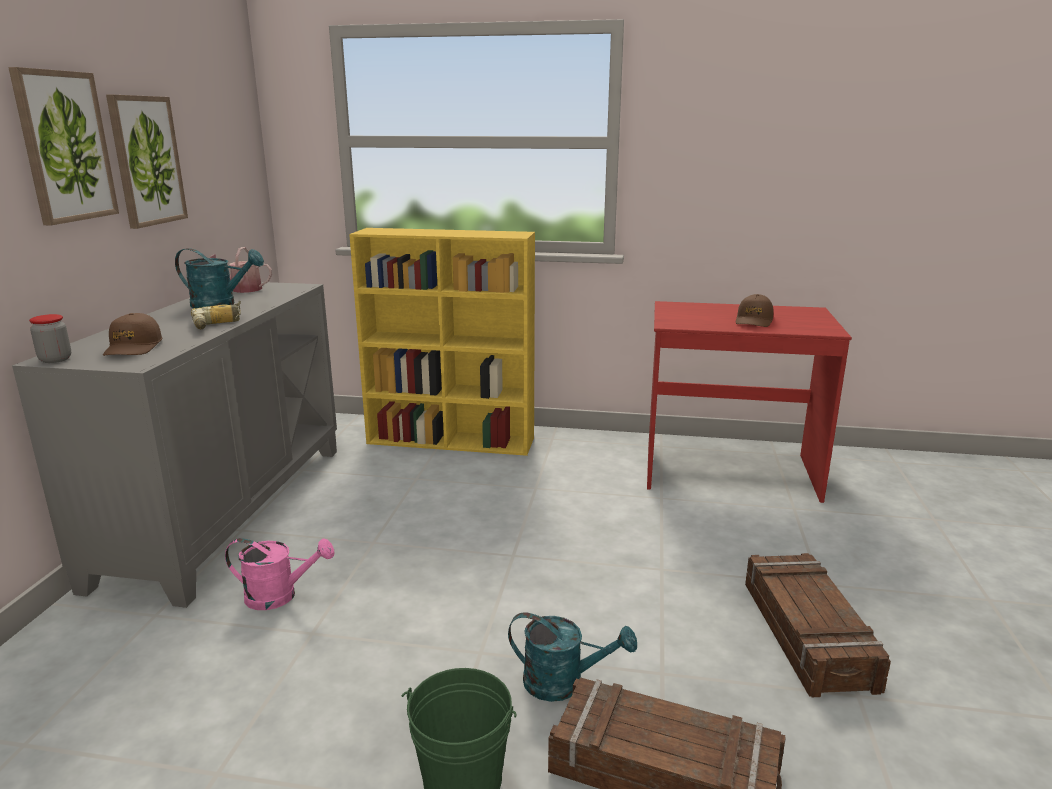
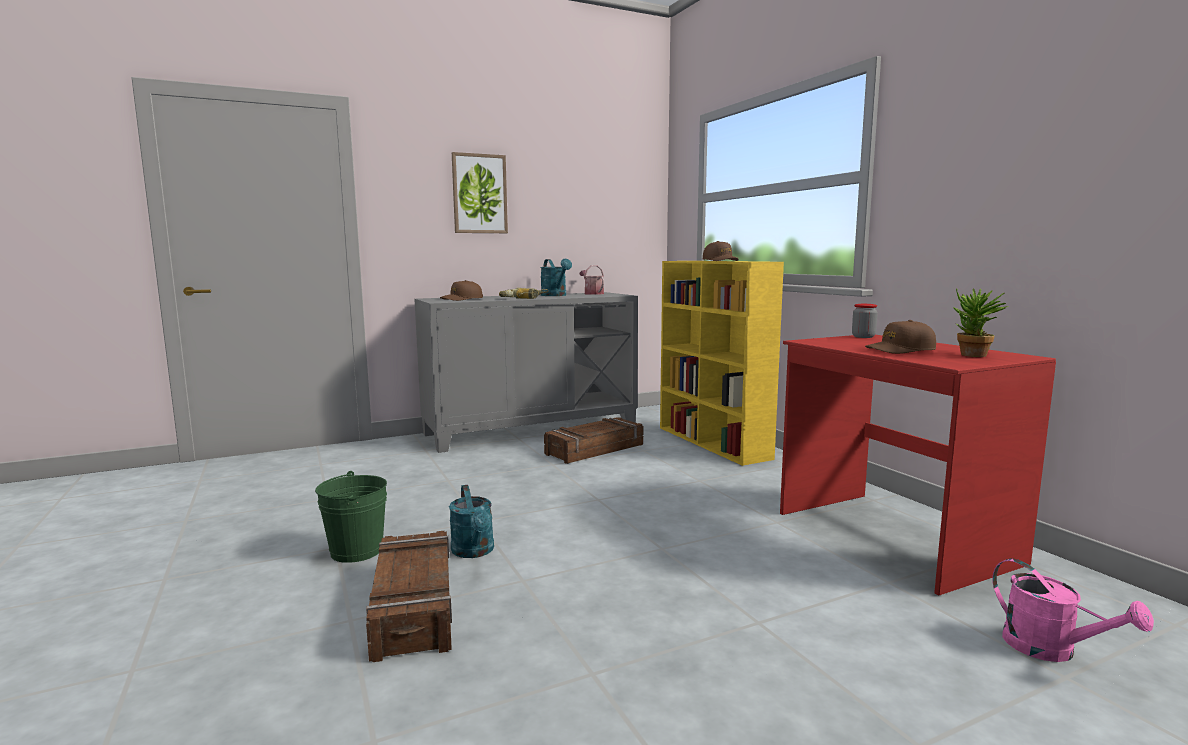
camera: 55 degrees right, 10 degrees down
(55, 359) = (429, 298): jar -> jar (863, 336)
(146, 161) = (542, 206): picture -> none
(280, 596) = (471, 464): pink watering can -> pink watering can (1051, 650)
(445, 232) = (720, 260): none -> brown cap
(799, 317) = (973, 356): none -> potted plant
(805, 634) = (656, 630): crate -> crate (594, 449)

